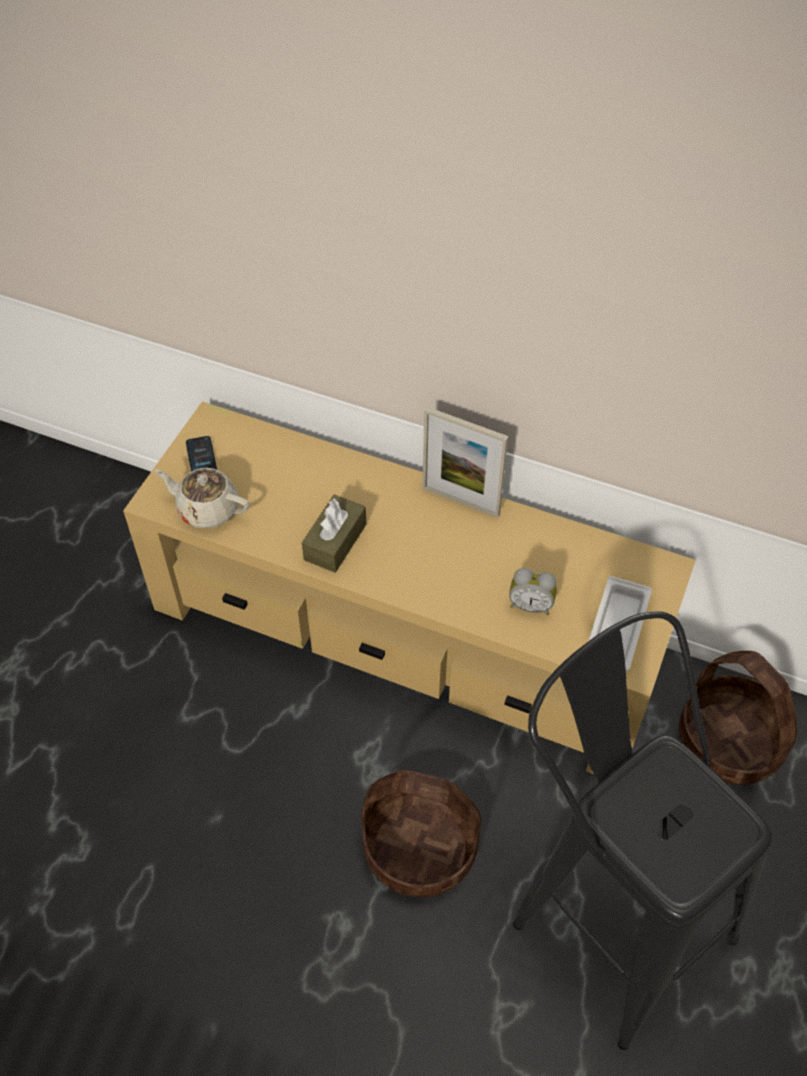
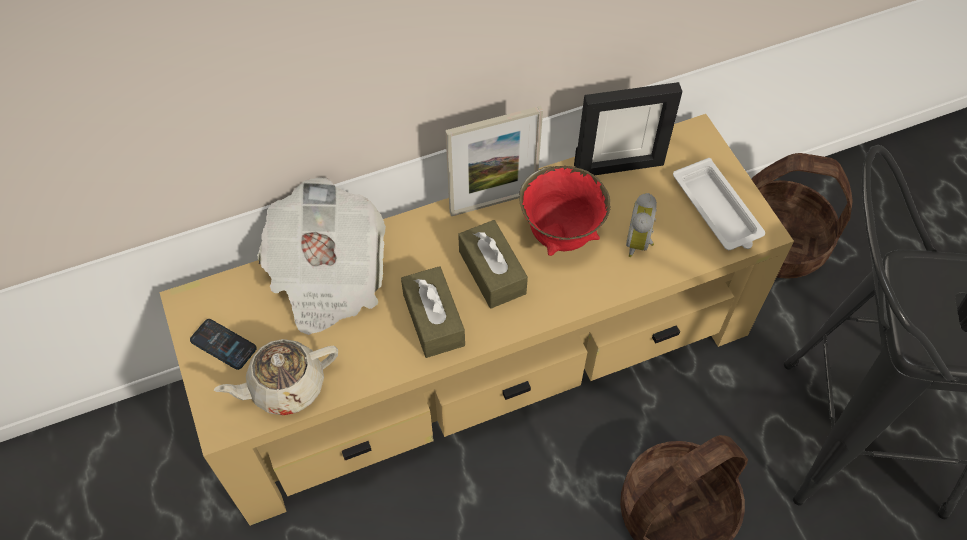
camera: 45 degrees left, 5 degrees up
(303, 465) = (327, 276): none -> newspaper
(406, 543) = (492, 272): none -> brown tissue box
(481, 557) = (561, 235): none -> red bowl
(530, 605) = (640, 242): alarm clock -> alarm clock turned 135 degrees clockwise
(580, 544) = (618, 165): none -> picture frame

